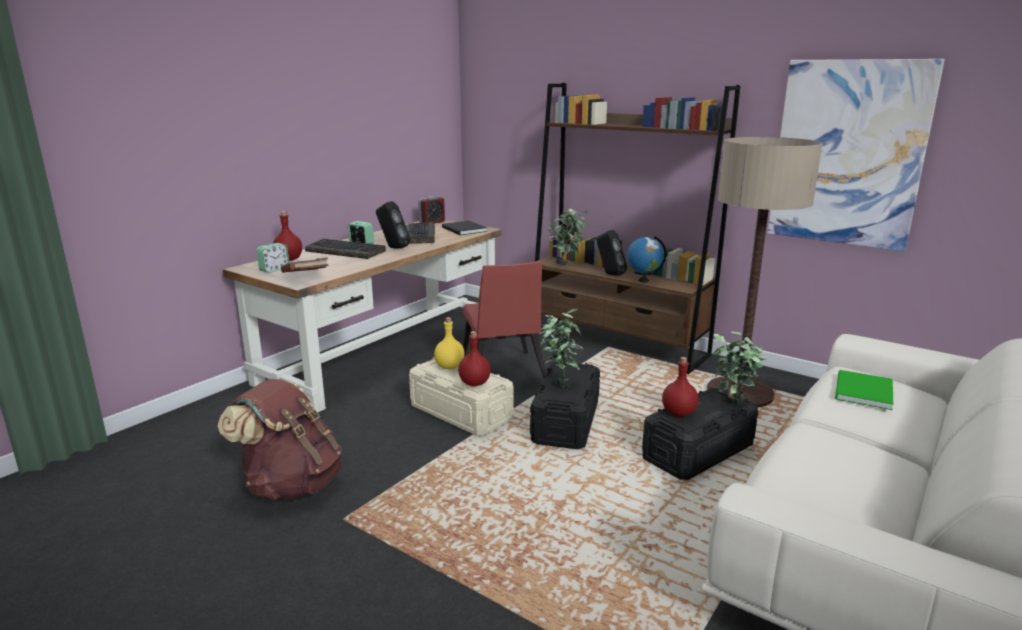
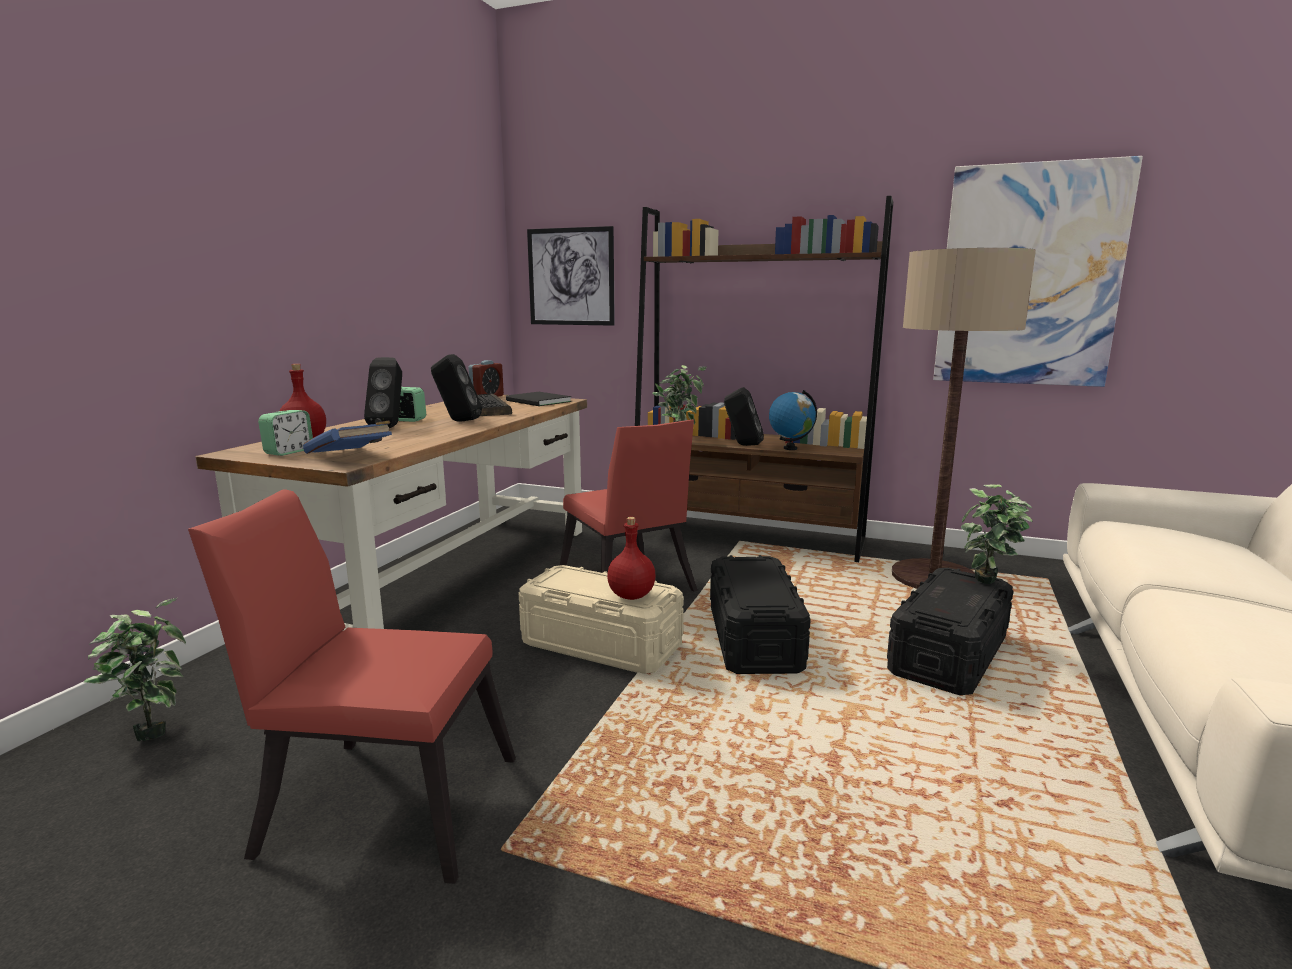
camera: 15 degrees left, 5 degrees down
(291, 485) = (379, 801): brown backpack -> red chair
(306, 277) = (350, 457): brown book -> blue book
(346, 251) = (390, 427): keyboard -> black speaker
(450, 366) = (579, 578): yellow bottle -> none
(503, 129) = (571, 277): none -> picture
(559, 383) = (747, 582): potted plant -> potted plant (152, 730)
(678, 413) = (931, 602): red bottle -> none
(861, 392) = (1174, 544): green book -> none

